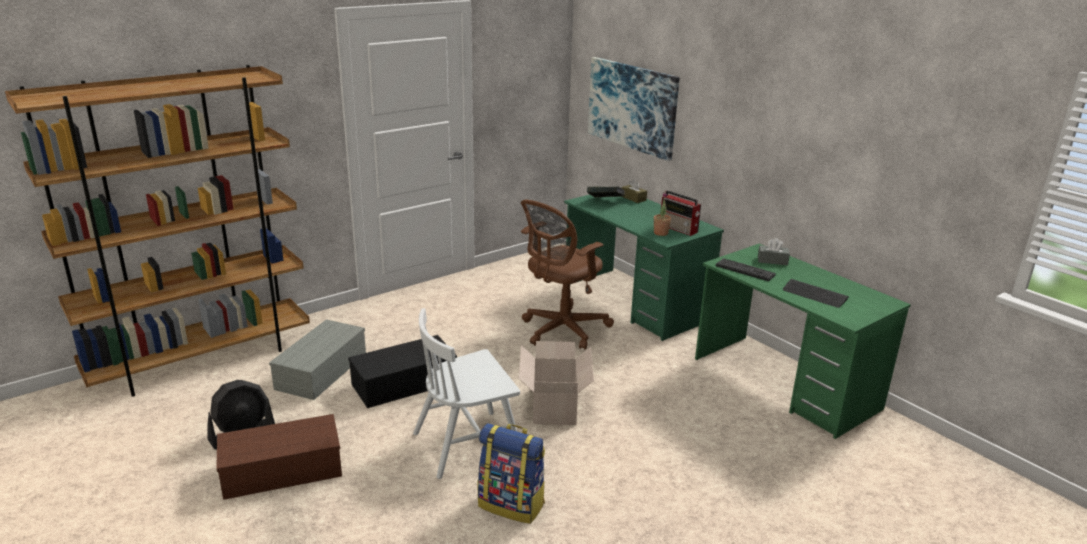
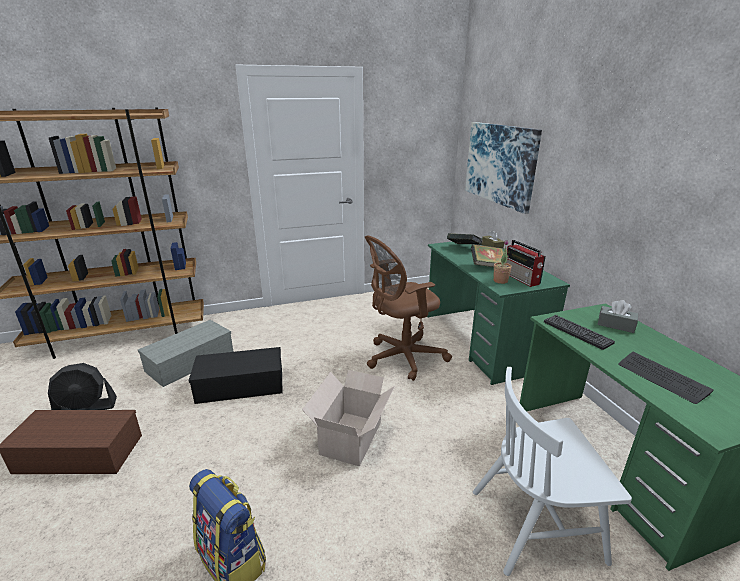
camera: 20 degrees right, 0 degrees up
(467, 444) = (245, 464): white chair -> white chair (536, 524)
(640, 219) = (487, 266): none -> book

